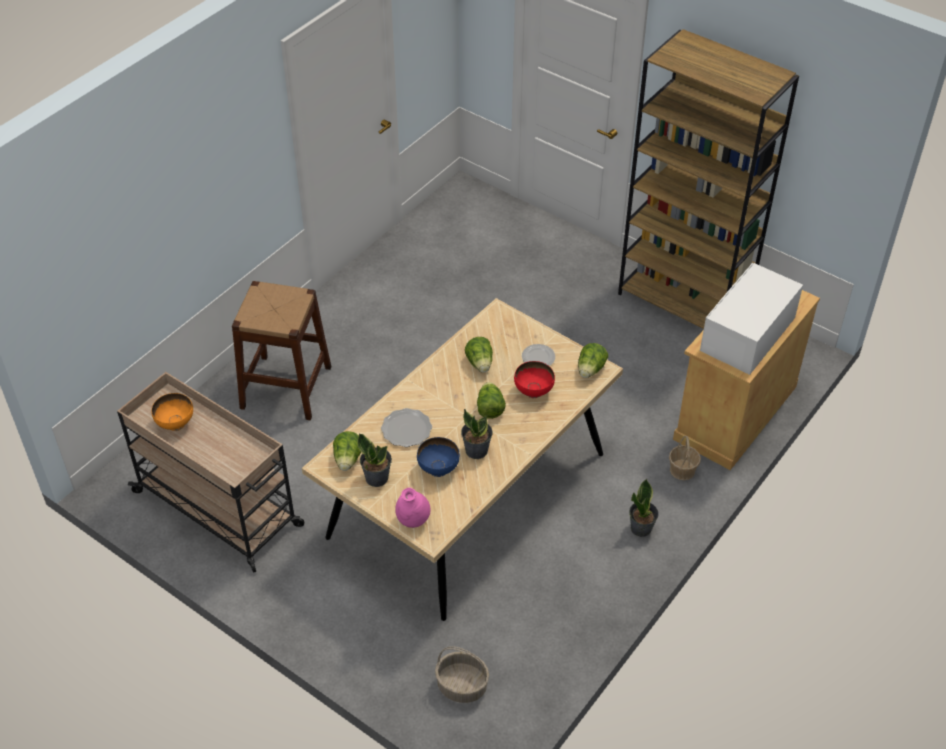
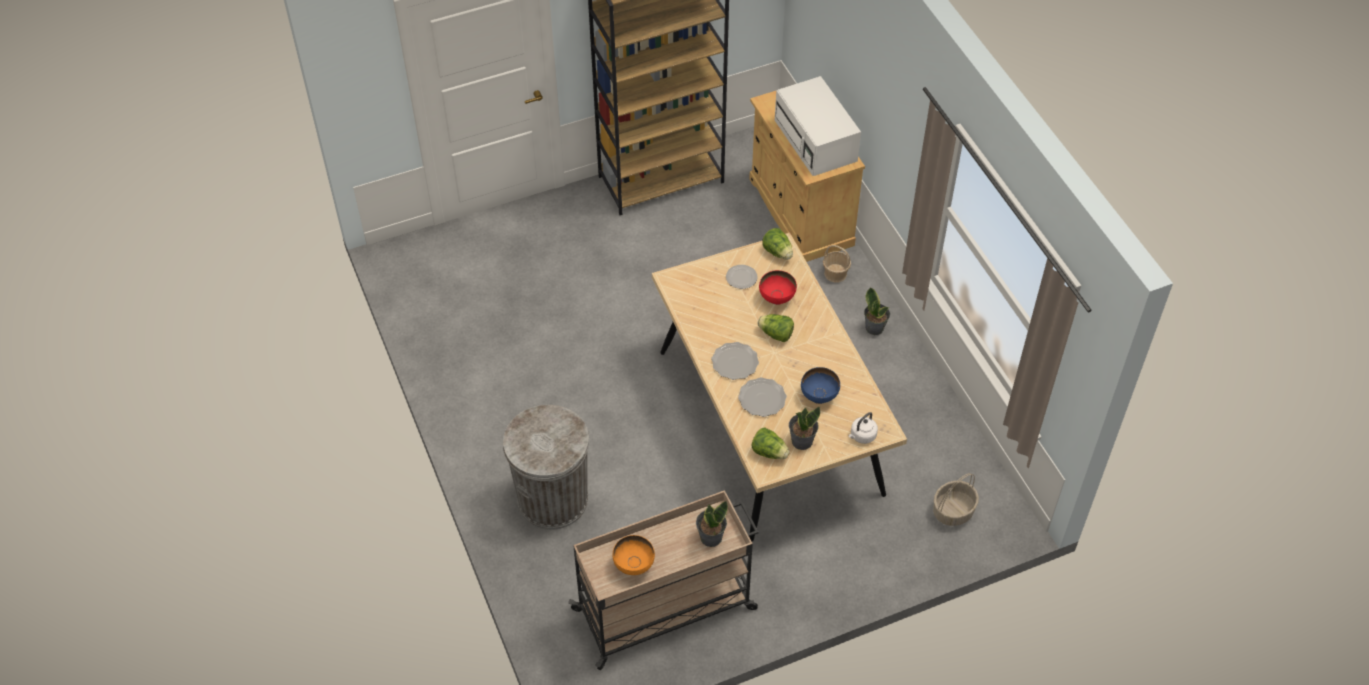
camera: 60 degrees left, 5 degrees up
(286, 387) = (552, 499): brown stool -> grey trash can
(413, 520) = (862, 436): pink vase -> white kettle
(435, 394) = (735, 362): none -> plate
(476, 450) = (814, 363): potted plant -> potted plant (710, 537)
(480, 363) = (721, 318): lettuce -> none

